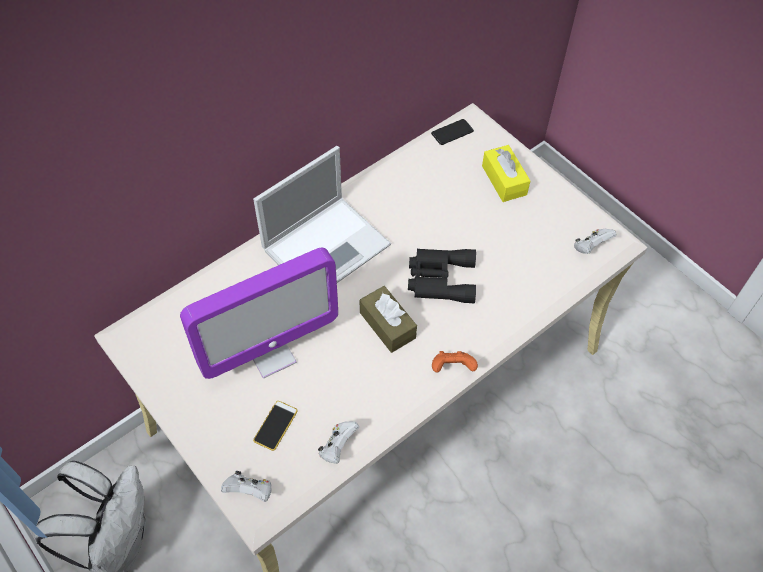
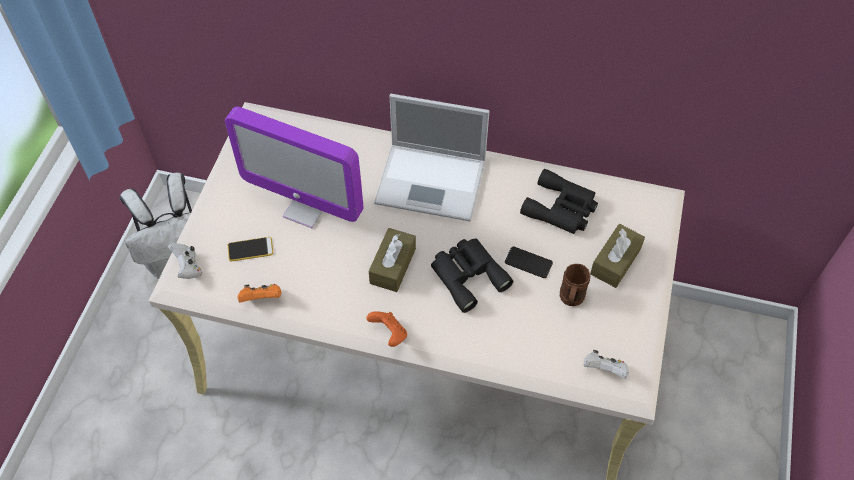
camera: 55 degrees right, 0 degrees up
(338, 447) = (261, 299): white game controller -> orange game controller
(429, 180) = (561, 209): none -> black binoculars
(452, 132) = (630, 194): phone -> phone (528, 263)
(504, 180) = (615, 261): yellow tissue box -> brown tissue box
(516, 229) = (570, 301): none -> brown mug

